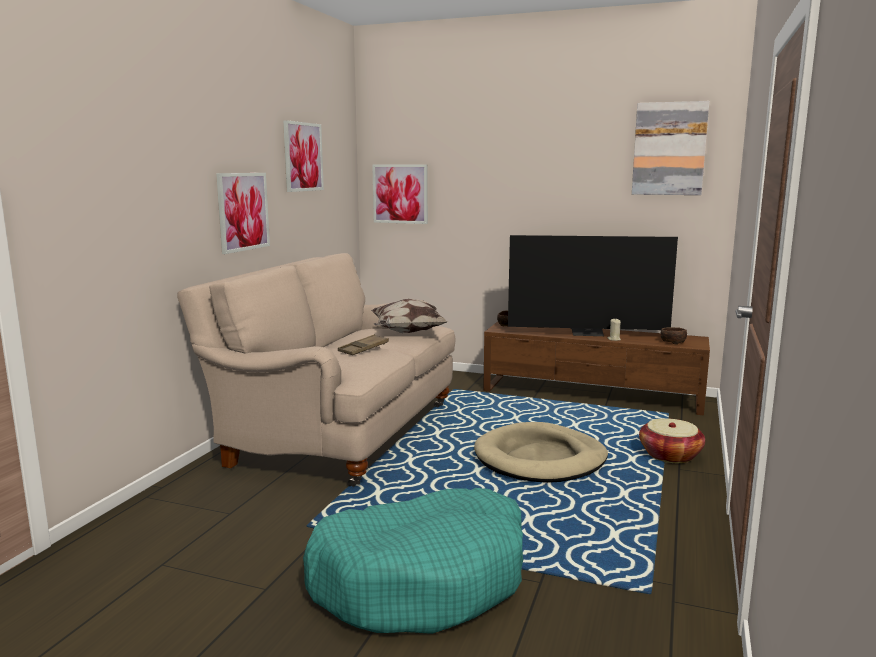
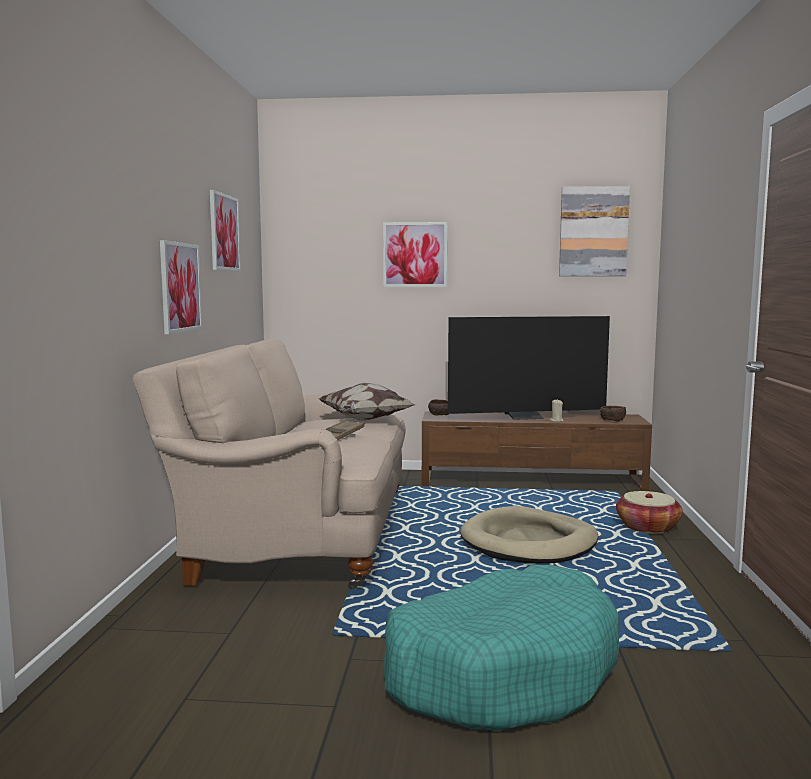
camera: 15 degrees left, 5 degrees down
(400, 194) = (312, 279): picture -> picture (415, 254)

